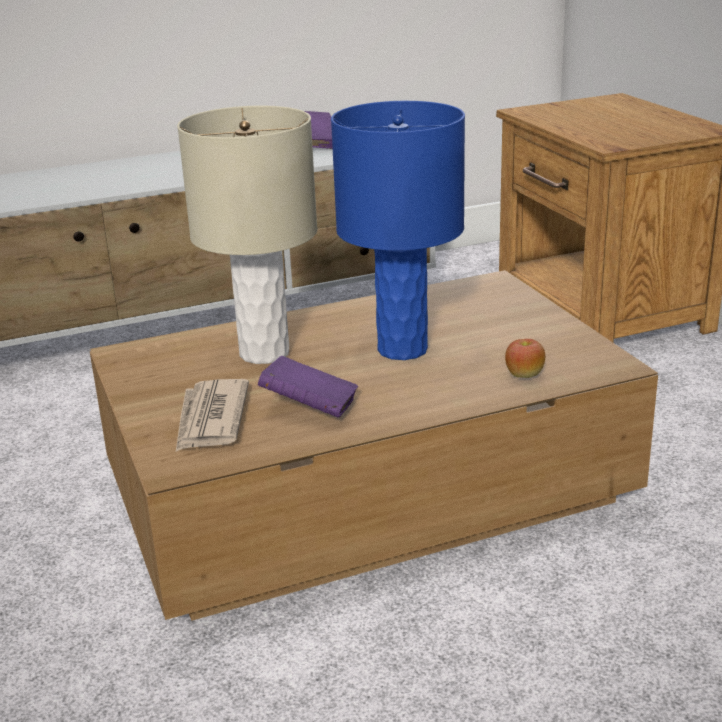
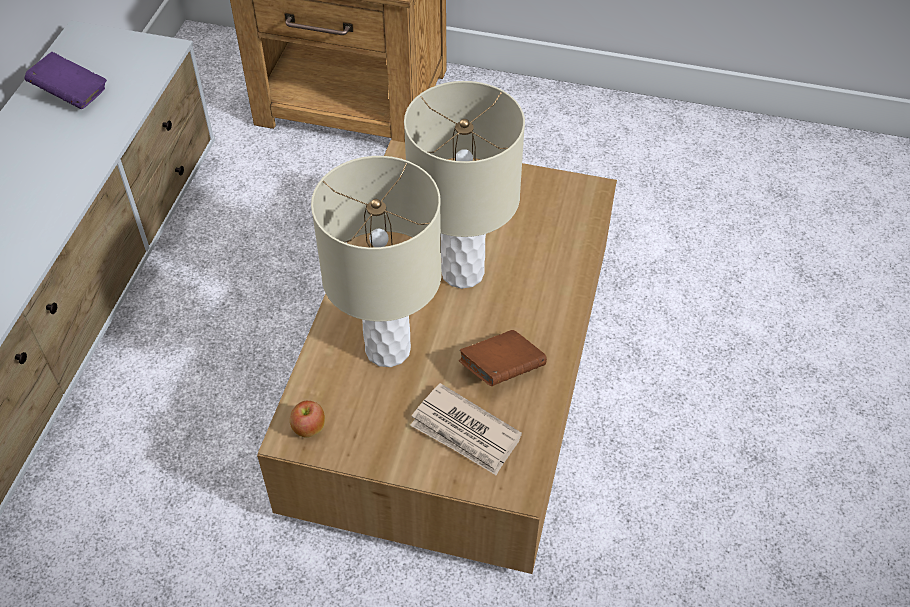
camera: 55 degrees left, 25 degrees up
(310, 408) = (501, 369): purple book -> brown book
(401, 349) = (462, 273): blue table lamp -> beige table lamp
(524, 375) = (562, 238): apple -> apple (309, 428)

